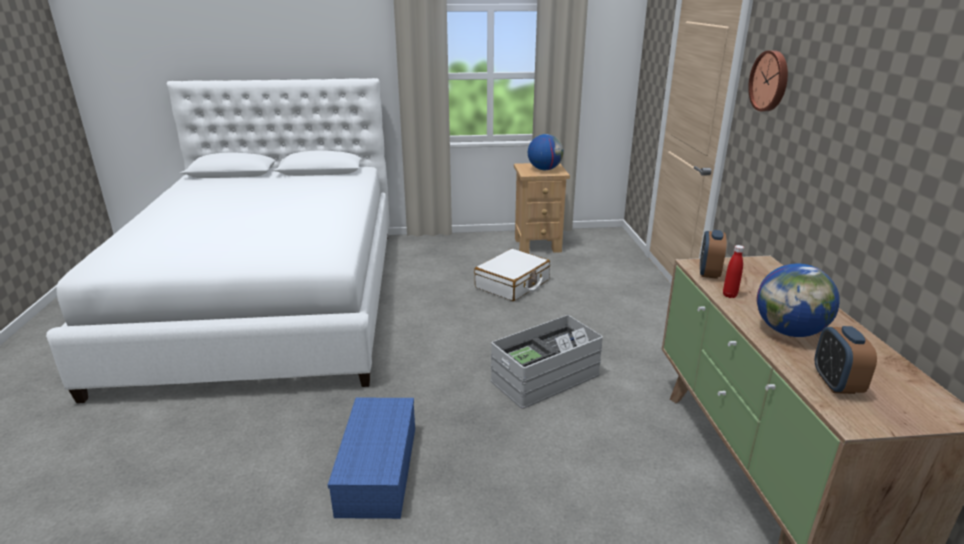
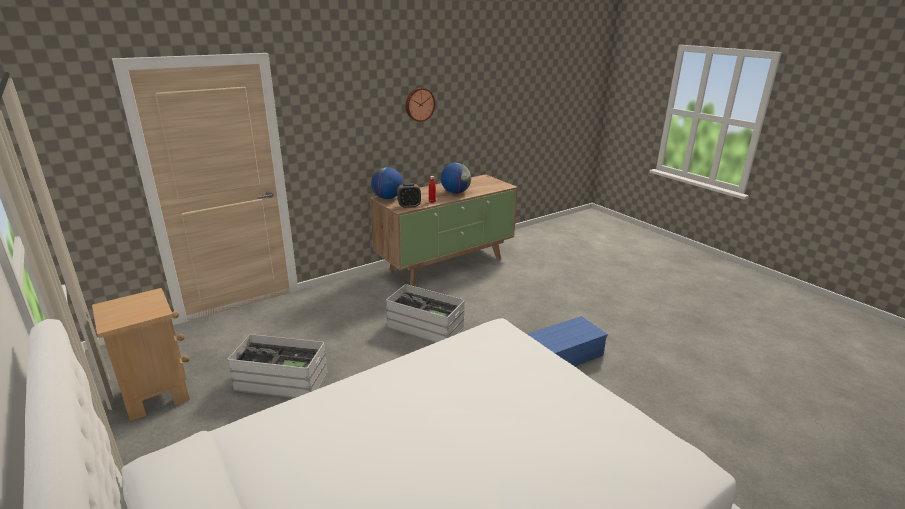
camera: 120 degrees left, 0 degrees up
(512, 284) = (281, 381): white suitcase -> grey storage box
(544, 169) = (134, 306): globe -> globe (387, 198)
(770, 81) = (319, 111): wall clock -> wall clock (419, 104)
(836, 383) = (486, 187): alarm clock -> none

